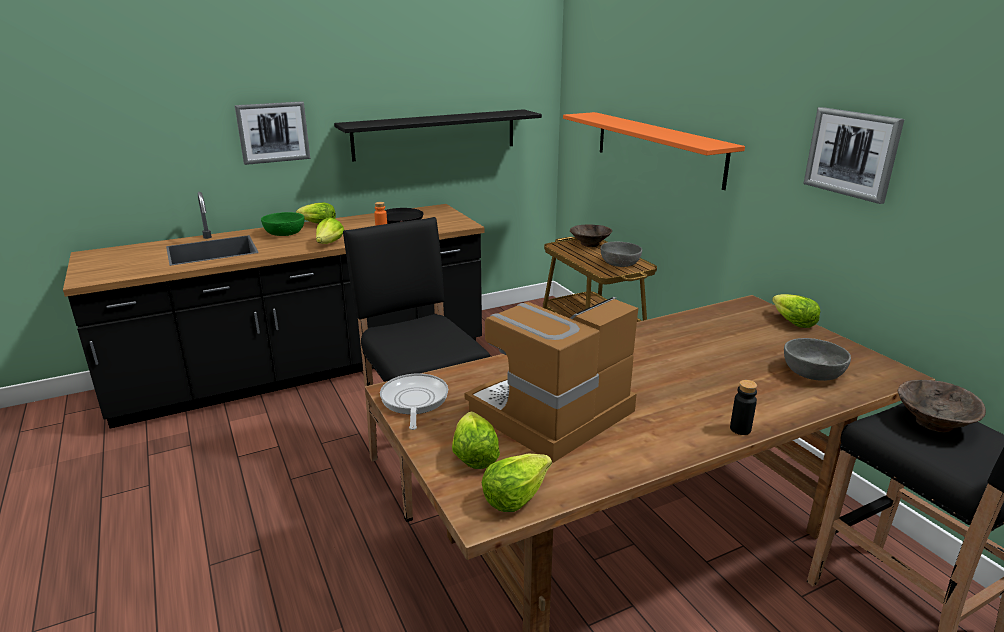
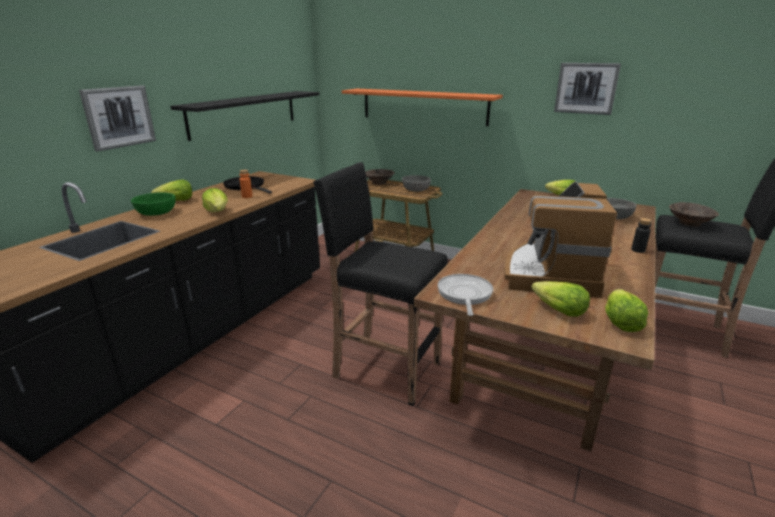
camera: 35 degrees left, 0 degrees up
(414, 401) = (464, 295): frying pan -> frying pan turned 45 degrees clockwise

